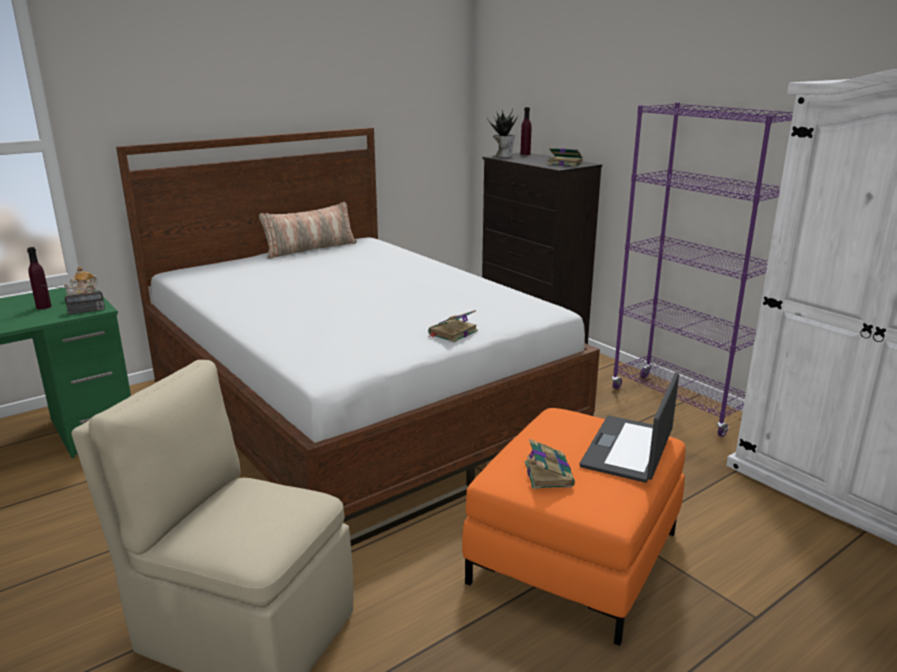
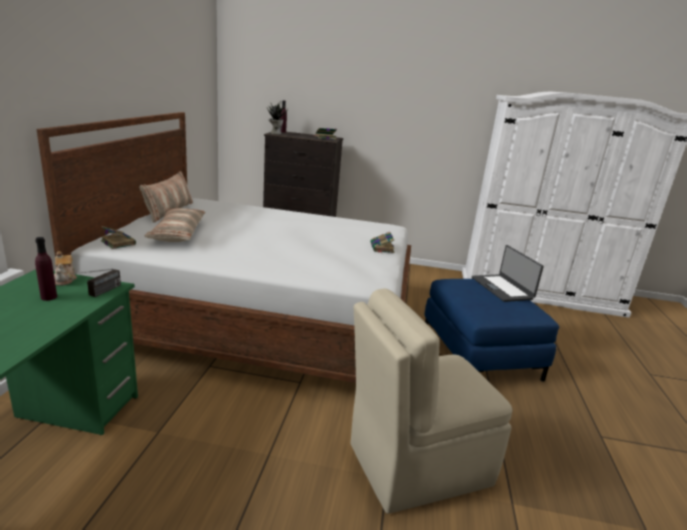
camera: 45 degrees left, 0 degrees up
(264, 273) = (178, 233): none -> pillow
(548, 473) = (500, 308): book -> book (118, 242)
(575, 557) = (479, 354): orange ottoman -> blue ottoman
(680, 404) = (410, 270): purple bookcase -> none

